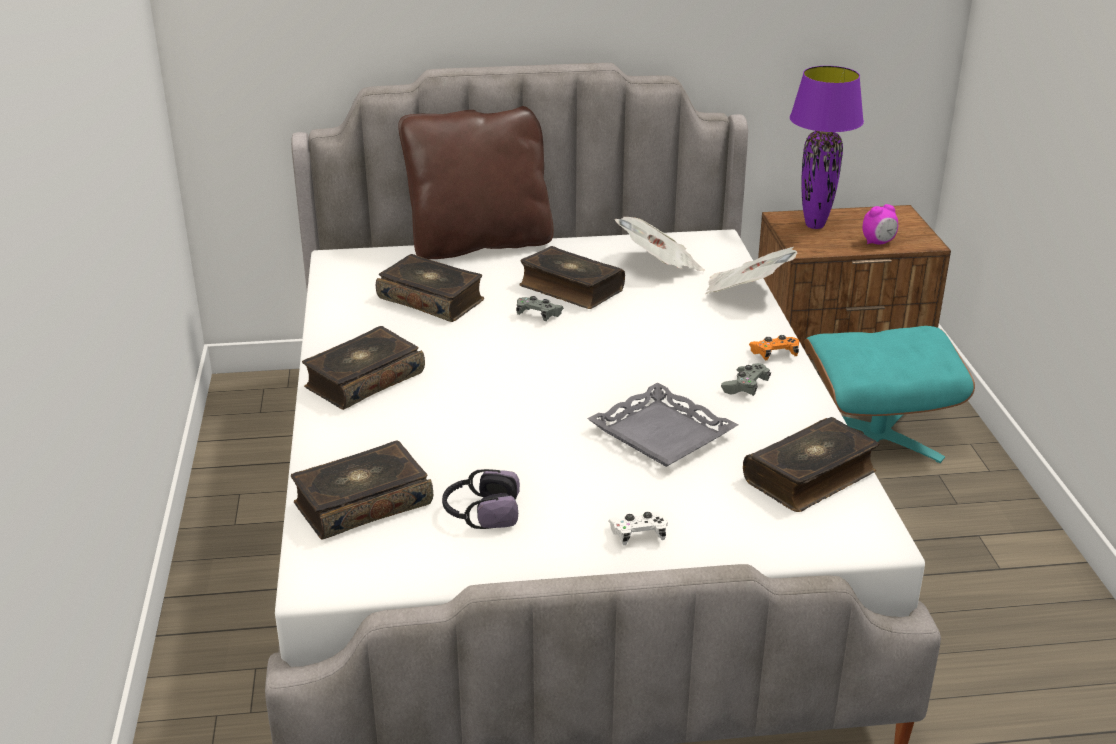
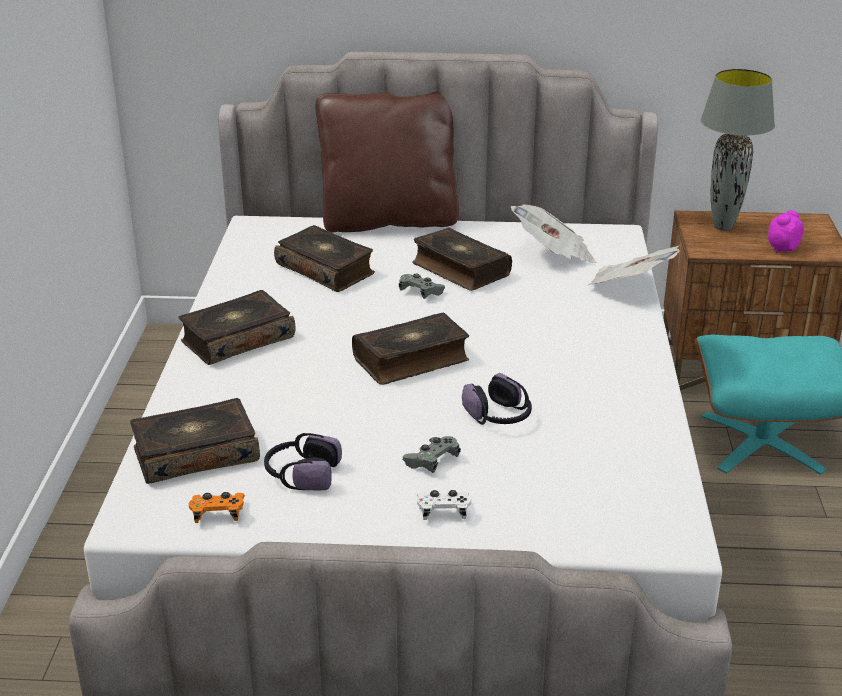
camera: 10 degrees right, 0 degrees up
(661, 434) = (498, 417): grey tray -> headphones
(745, 387) = (598, 379): grey game controller -> grey game controller (432, 461)
(774, 354) = (637, 350): orange game controller -> orange game controller (218, 514)
(811, 477) = (633, 473): book -> book (411, 360)
(814, 225) = (722, 227): purple table lamp -> grey table lamp
(878, 243) = (782, 249): alarm clock -> alarm clock turned 150 degrees clockwise

